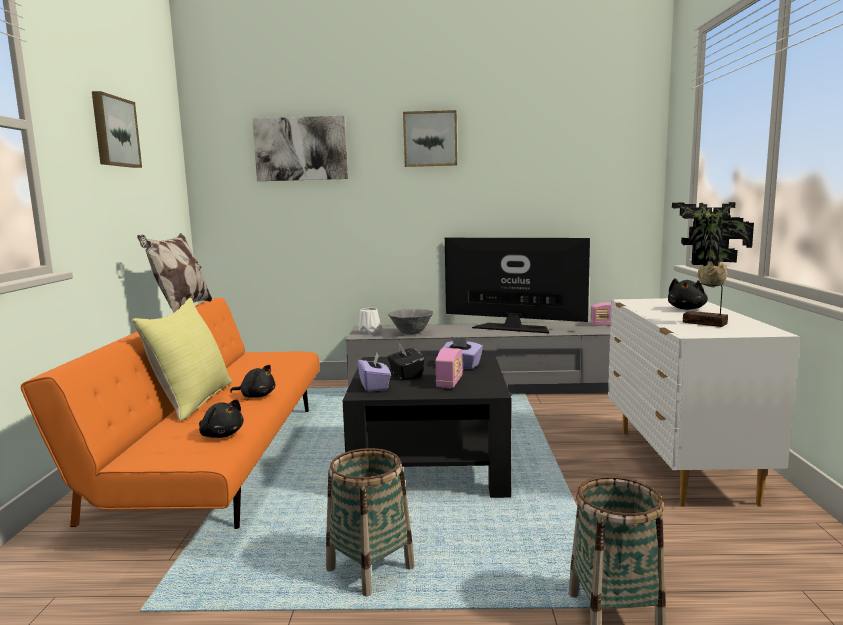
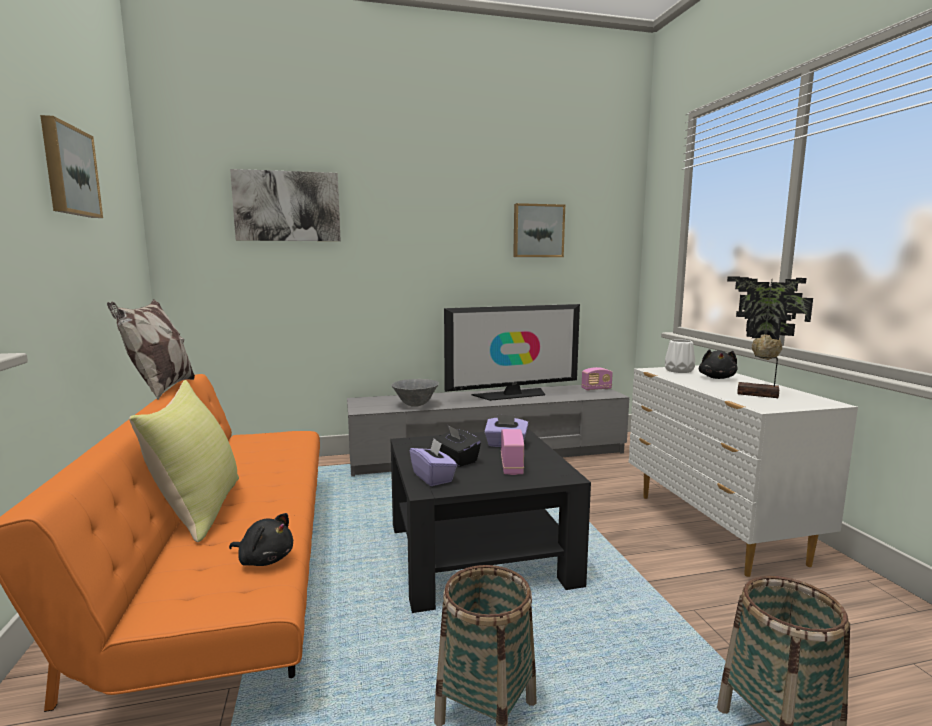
camera: 15 degrees left, 0 degrees up
(256, 396) = (279, 495): black plush toy -> none
(369, 332) = (368, 405): white vase -> white vase (678, 371)
(430, 139) = (428, 203): picture -> picture (538, 231)
(512, 328) = (512, 395): television -> television turned 150 degrees clockwise

